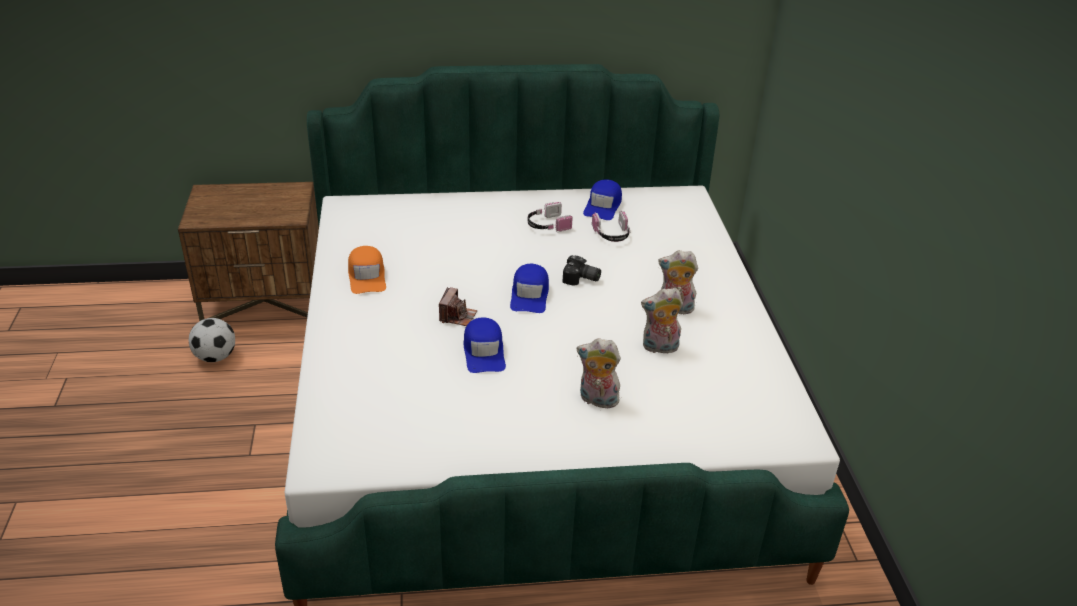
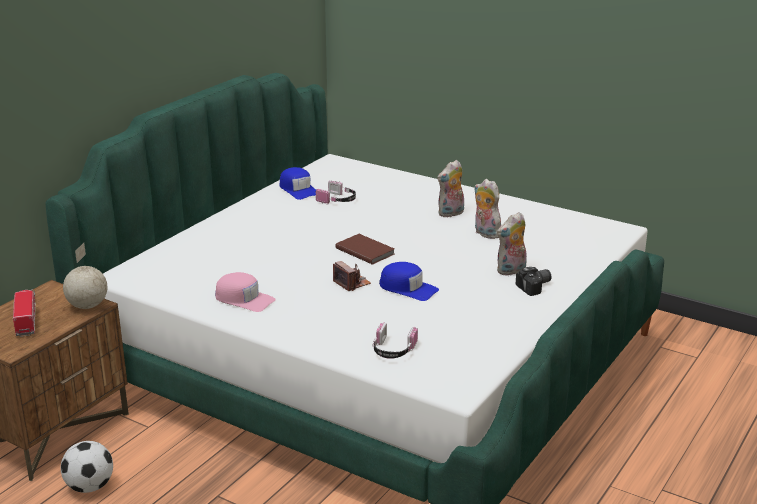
camera: 50 degrees left, 10 degrees down
(246, 201) = (26, 318): none -> toy truck
(288, 215) = (87, 306): none -> globe
(367, 276) = (244, 299): orange cap -> pink cap
(530, 295) = (365, 250): blue cap -> brown book
(547, 225) = (289, 215): headphones -> headphones (393, 350)
(581, 279) = (374, 228): camera -> camera (535, 287)
(659, 348) = (485, 233): plush toy -> plush toy turned 105 degrees clockwise

